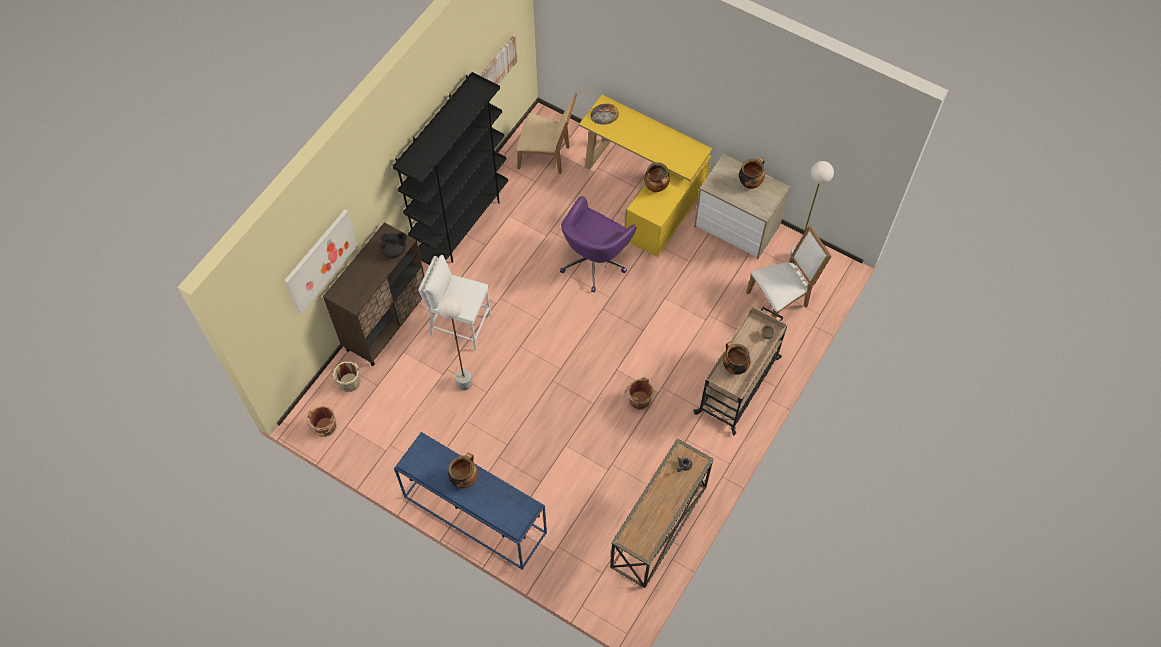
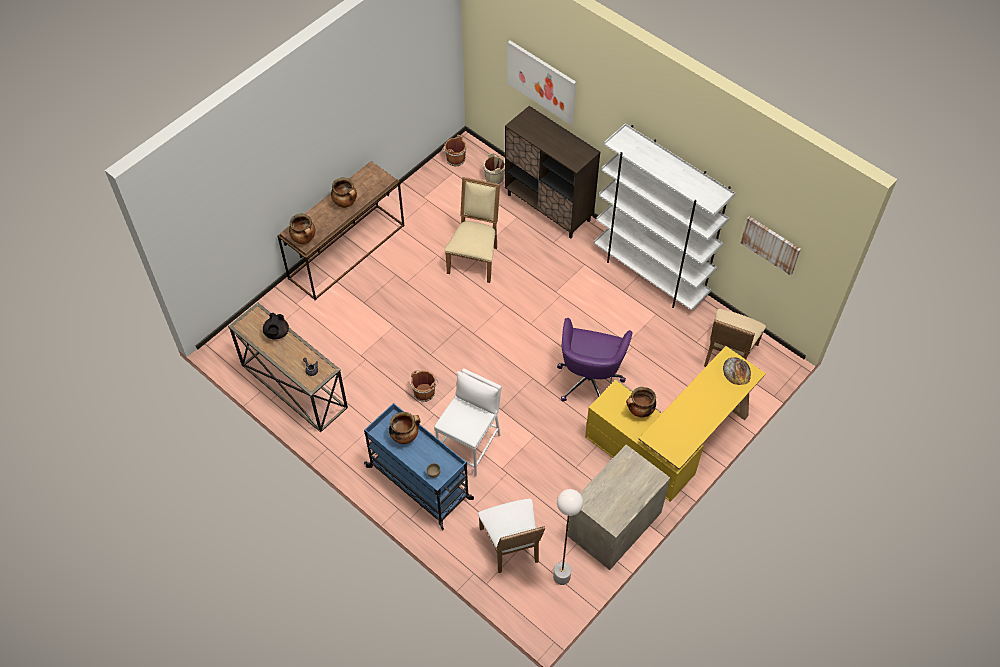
camera: 100 degrees right, 5 degrees down
(394, 250) = (567, 156): black teapot -> black teapot (277, 333)
(460, 325) = (536, 261): white stool -> white stool (470, 446)
(462, 224) = (650, 274): black bookcase -> white bookcase
(464, 383) = (475, 258): white floor lamp -> beige chair
(473, 515) = (347, 251): blue console table -> brown console table
(594, 261) = (589, 380): purple office chair -> purple office chair turned 120 degrees counterclockwise
(738, 384) = (420, 484): beige cart -> blue cart
(750, 182) = (626, 496): cooking pot -> cooking pot (304, 239)

